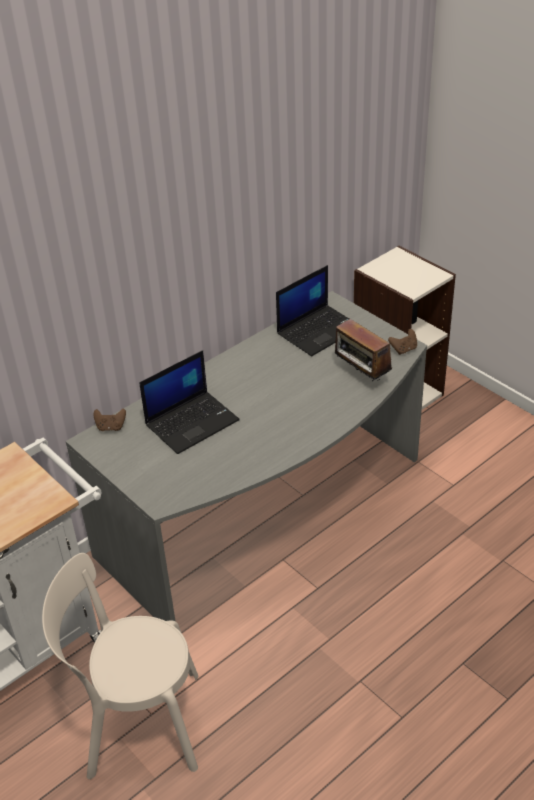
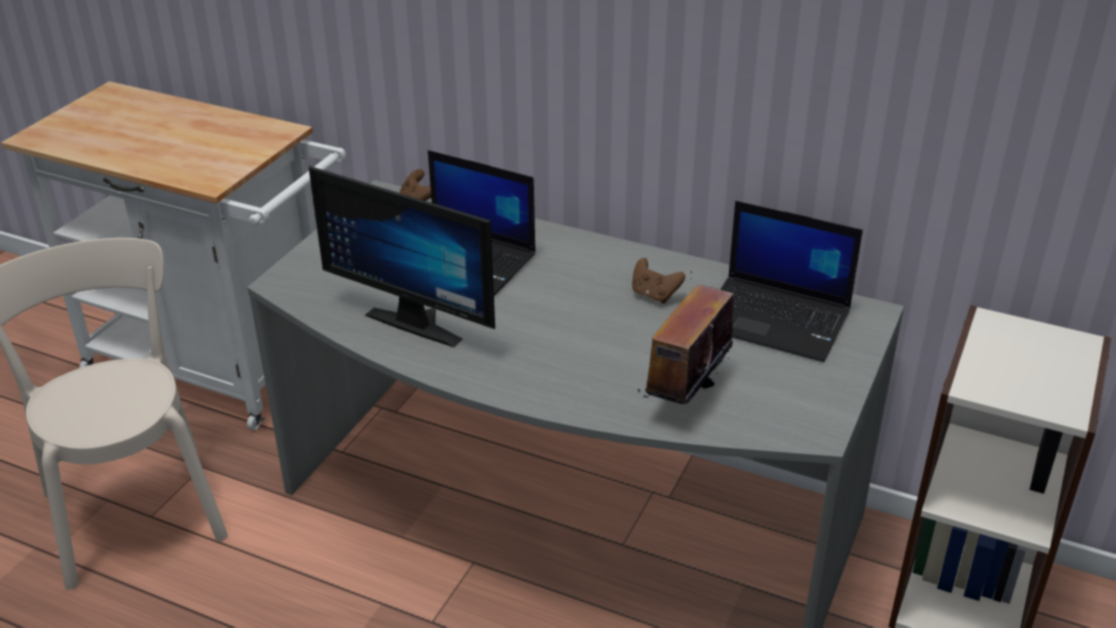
camera: 65 degrees right, 5 degrees down
(240, 451) = (420, 320): none -> monitor
(403, 349) = (802, 429): brown game controller -> brown game controller (654, 295)

